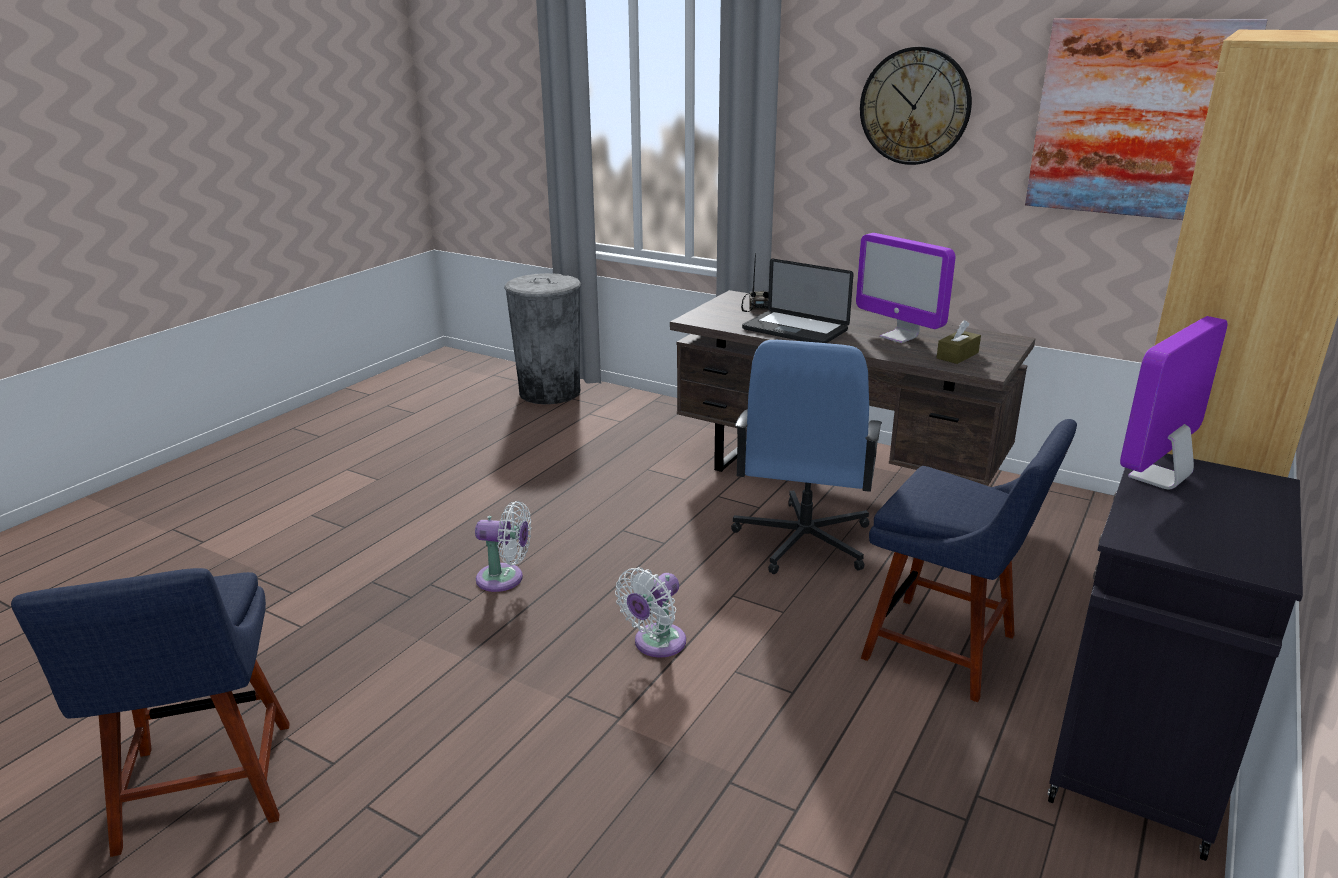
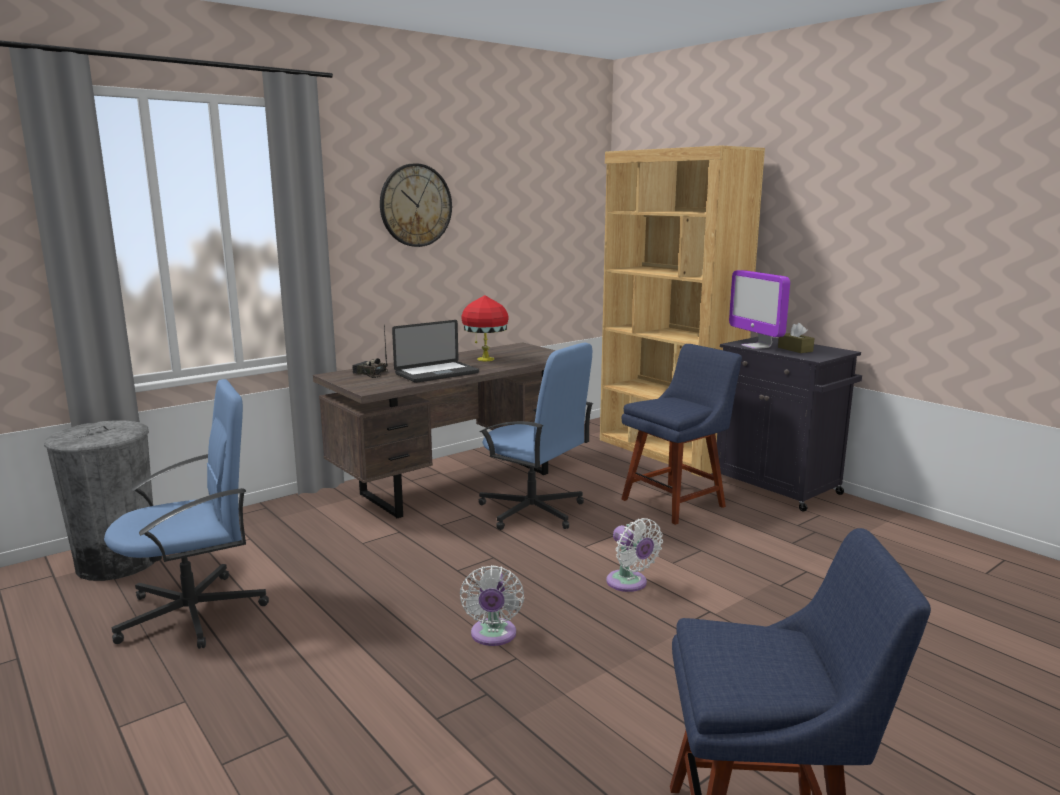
camera: 70 degrees left, 10 degrees down
(490, 443) = (194, 612): none -> blue office chair
(505, 579) = (493, 636): white fan -> white fan turned 150 degrees clockwise
(899, 337) = (485, 359): monitor -> red table lamp
(957, 355) = (533, 356): brown tissue box -> brown tissue box (795, 349)
(1136, 119) = (530, 205): picture -> none

